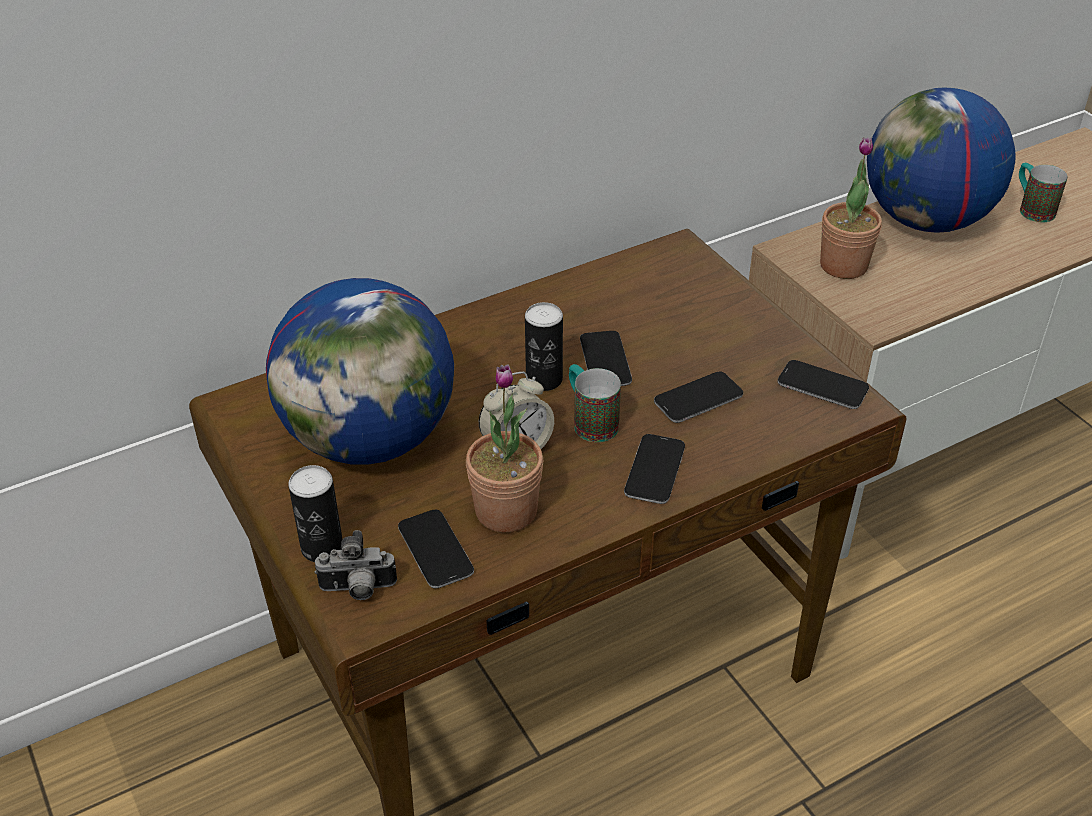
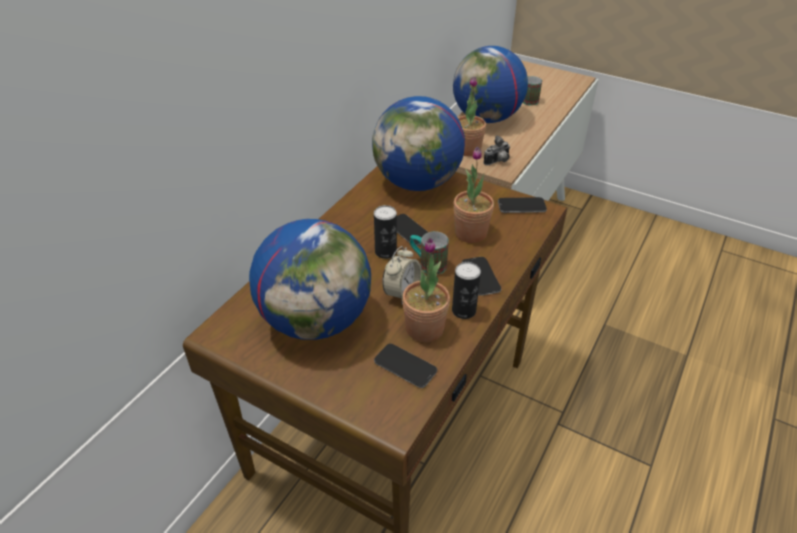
camera: 30 degrees left, 0 degrees up
(322, 547) = (339, 393): can -> can (463, 310)
(358, 590) = (381, 408): camera -> camera (498, 162)
(683, 291) = (417, 183): none -> globe
(698, 399) = (470, 233): phone -> potted plant

